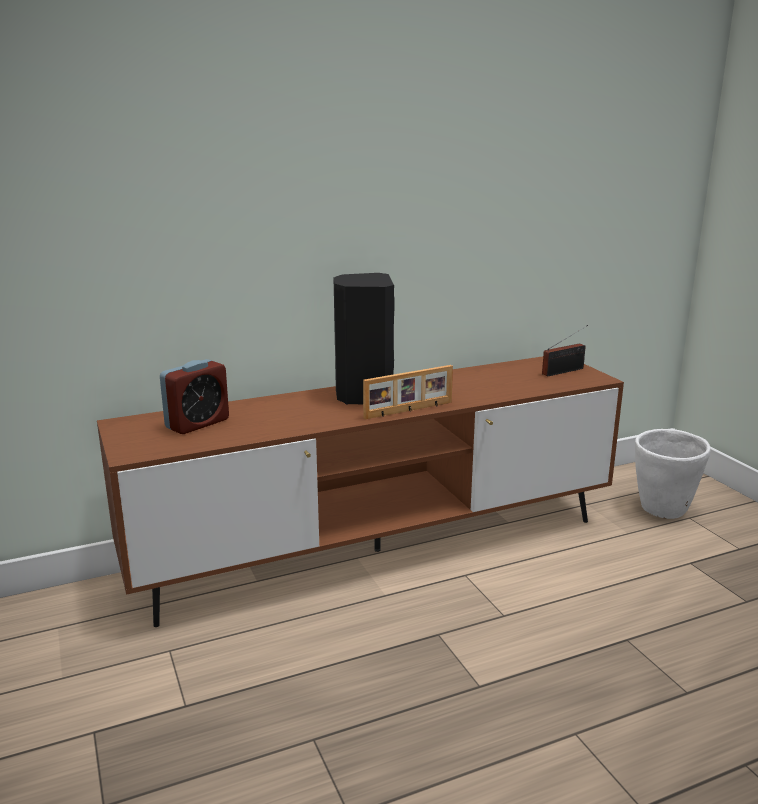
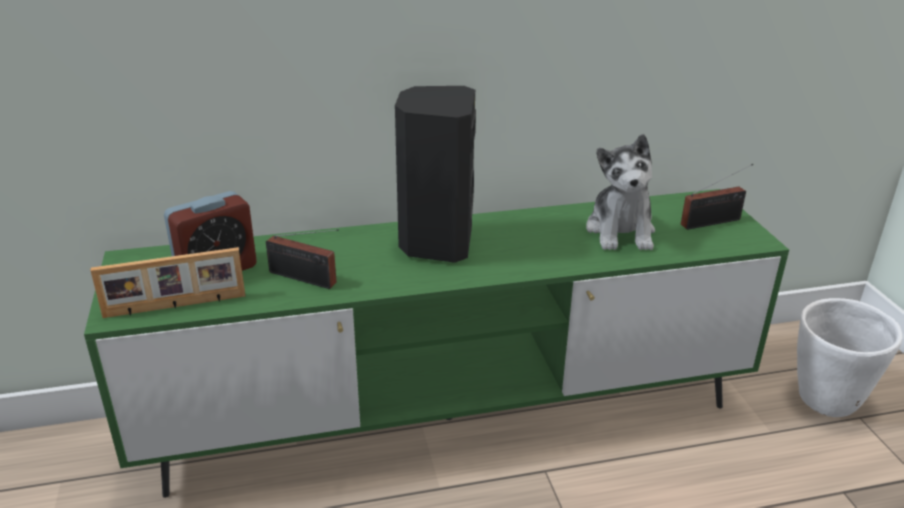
camera: 10 degrees right, 10 degrees up
(272, 423) = (305, 279): none -> radio
(377, 550) = (449, 418): brown tv stand -> green tv stand
(409, 410) = (484, 274): picture frame -> picture frame (175, 306)
(500, 380) = (621, 231): none -> plush toy

